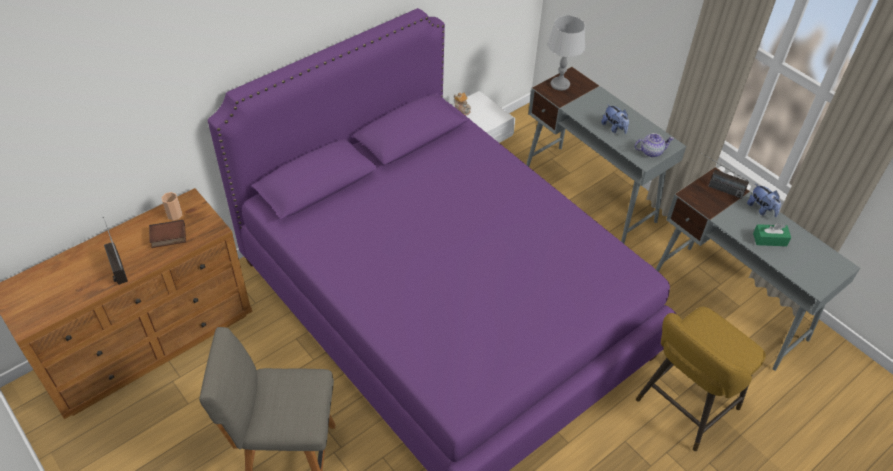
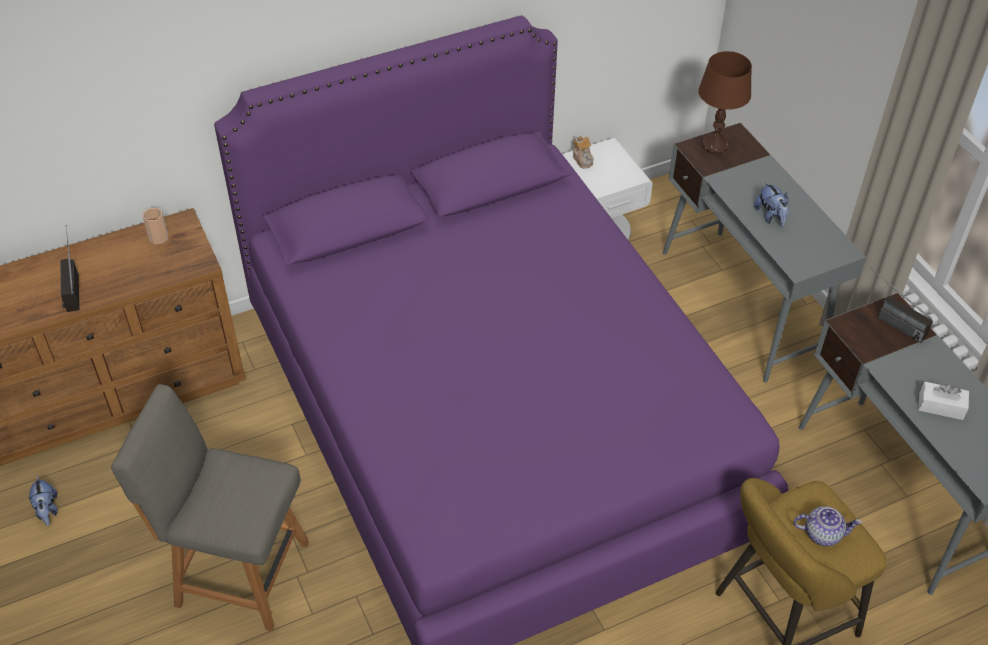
camera: 15 degrees right, 0 degrees up
(168, 237) = (142, 264): book -> none
(559, 84) = (714, 144): grey table lamp -> brown table lamp
(651, 151) = (812, 257): teapot -> teapot (823, 533)
(761, 209) = (944, 362): plush toy -> plush toy (47, 510)
(769, 239) = (940, 406): green tissue box -> white tissue box

